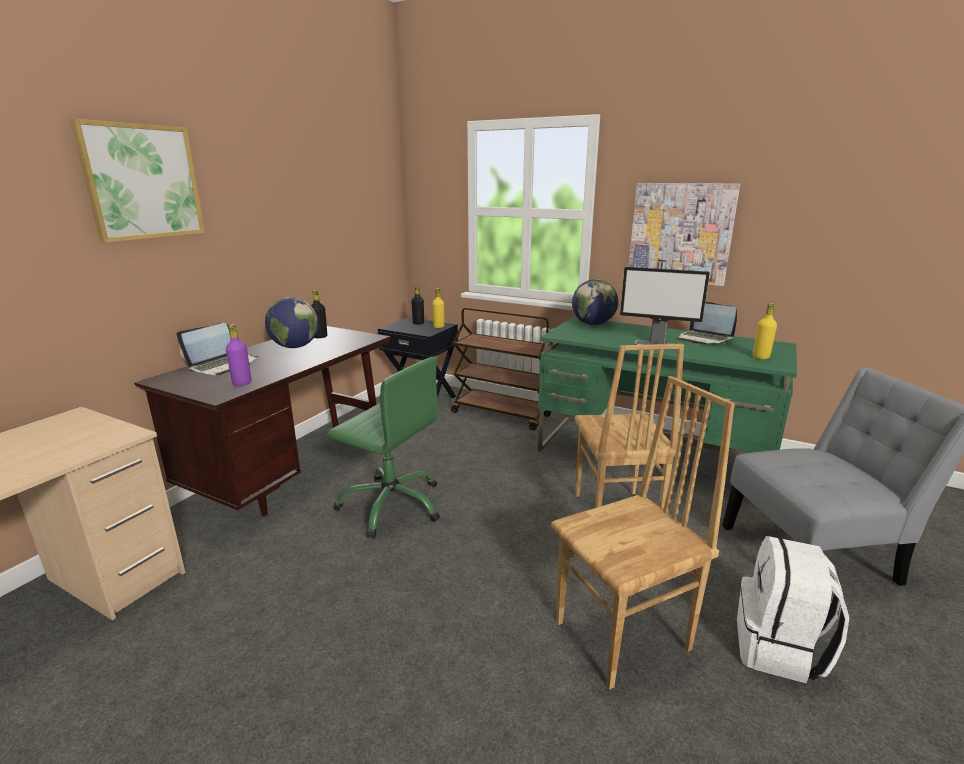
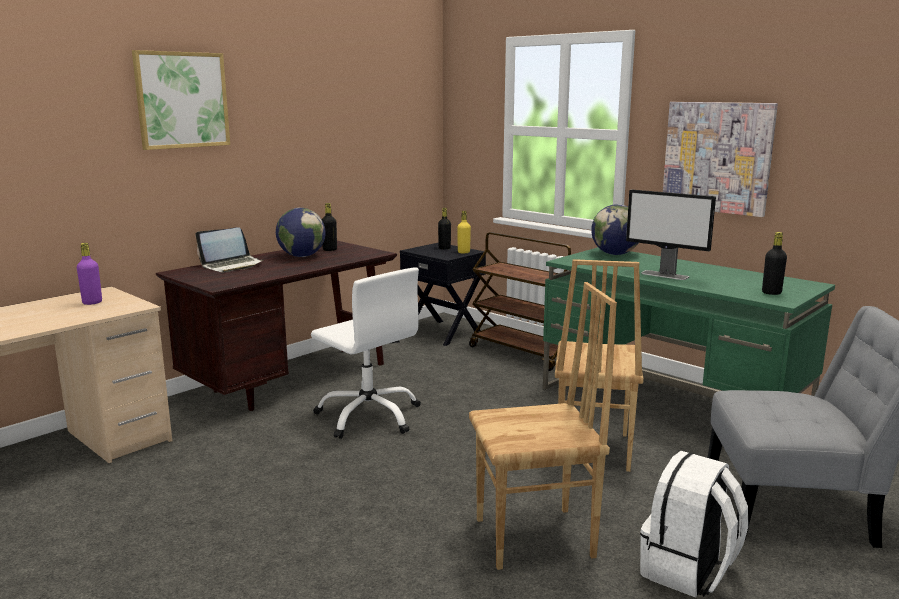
camera: 15 degrees right, 5 degrees down
(242, 383) = (241, 279): purple bottle -> purple bottle (92, 302)
(392, 504) = (369, 416): green office chair -> white office chair
(704, 339) = (727, 274): laptop -> none
(761, 357) = (771, 293): yellow bottle -> black bottle

